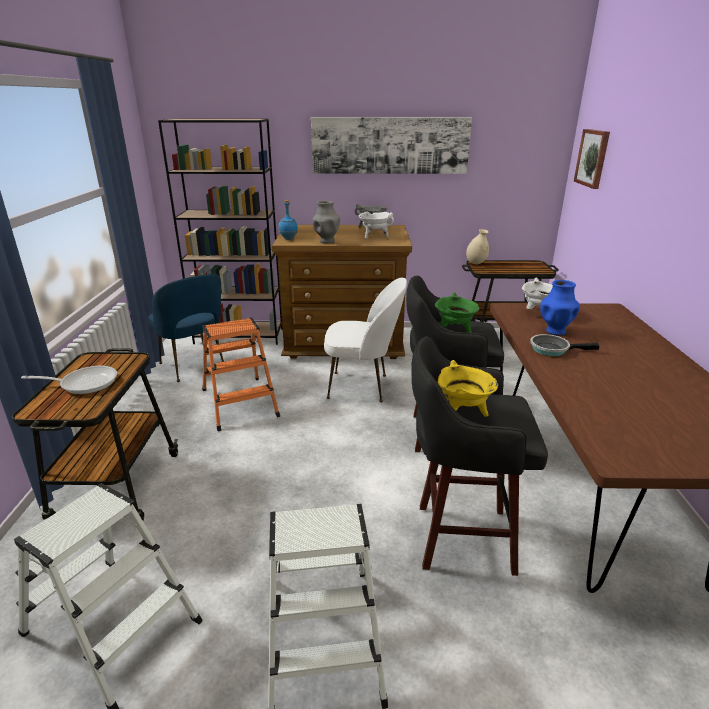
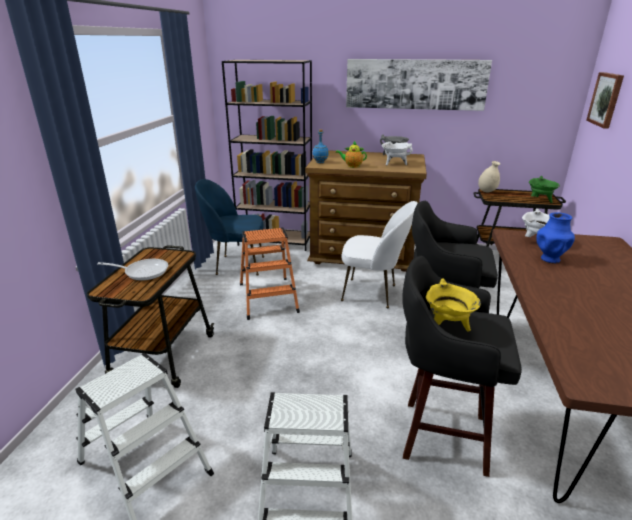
camera: 10 degrees right, 0 degrees up
(194, 368) = (236, 265): blue chair -> blue chair turned 120 degrees clockwise
(326, 241) = (352, 166): grey vase -> teapot
(455, 331) = (454, 252): green cooking pot -> green cooking pot (540, 200)
(552, 349) = (543, 275): frying pan -> none

